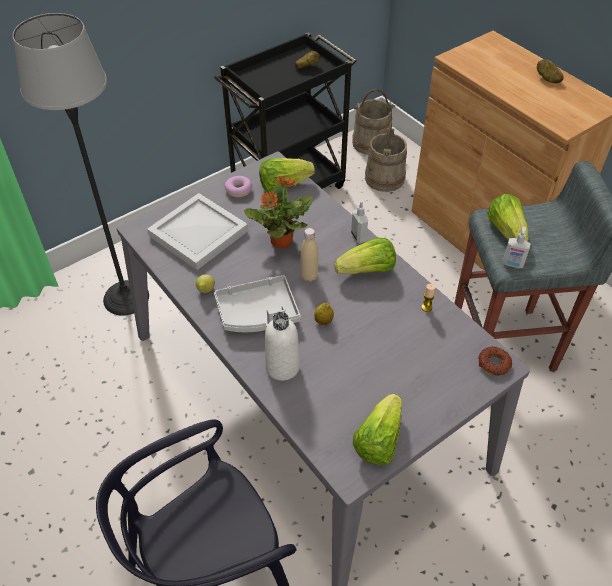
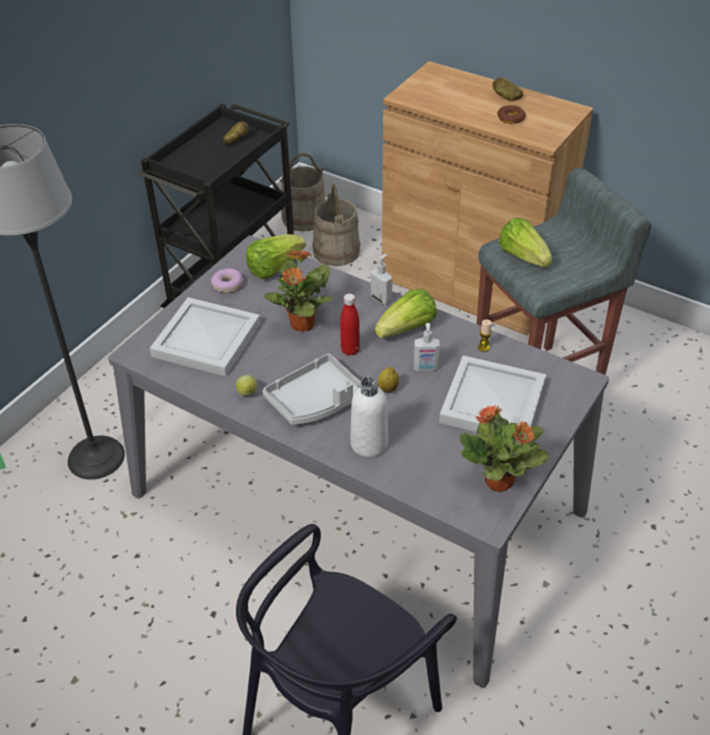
camera: 20 degrees left, 5 degrees down
(309, 276) = (350, 350): beige bottle -> red bottle
(378, 440) = (500, 482): lettuce -> potted plant
(409, 363) = (493, 403): none -> white tray
(494, 363) = (573, 381): donut -> donut (511, 118)
(512, 264) = (544, 286): soap dispenser -> soap dispenser (425, 368)

